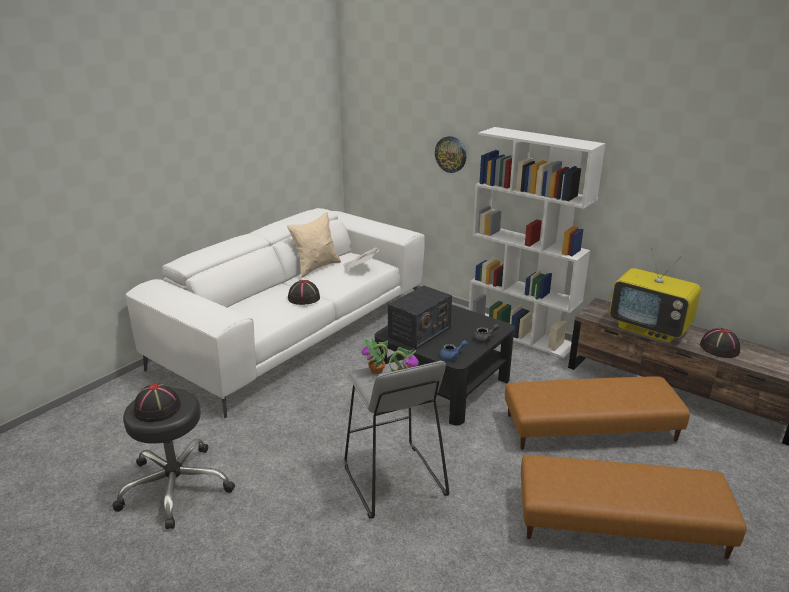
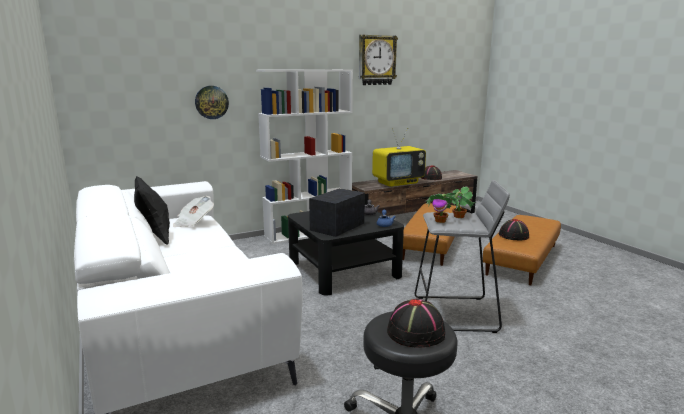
camera: 65 degrees left, 10 degrees down
(303, 298) = (216, 251): black hat -> black hat (514, 236)
(316, 267) = (155, 237): beige pillow -> black pillow
(419, 332) = (337, 226): radio -> radio turned 120 degrees counterclockwise
(675, 138) = (376, 60): none -> wall clock

